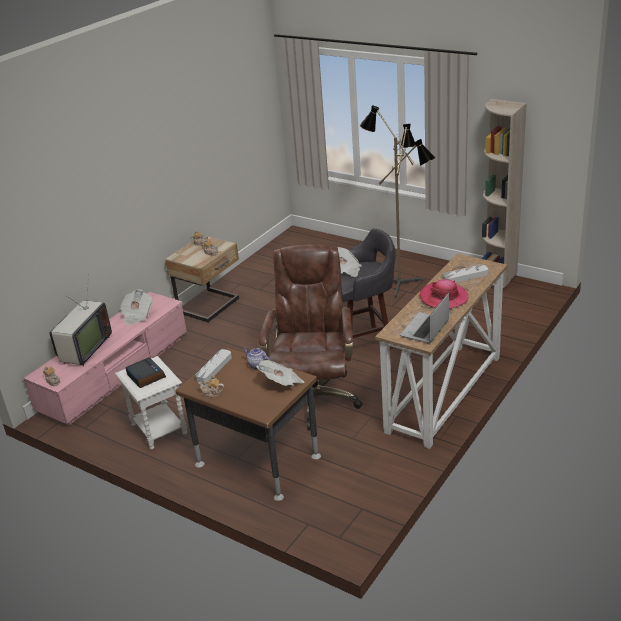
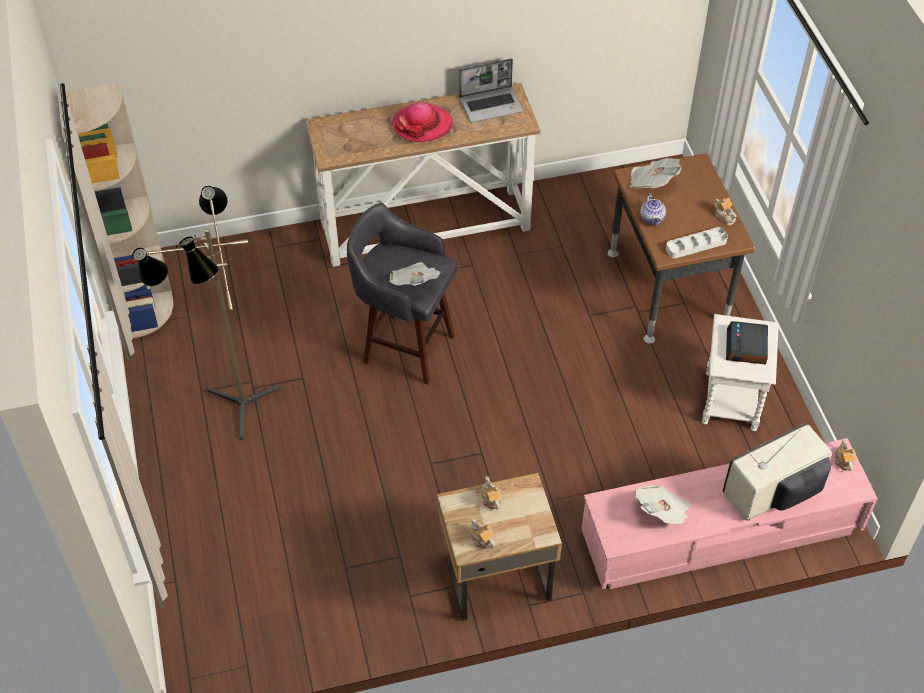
camera: 140 degrees left, 20 degrees up
(314, 398) = (543, 315): brown office chair -> none
(465, 276) = (364, 134): grey tray -> none

